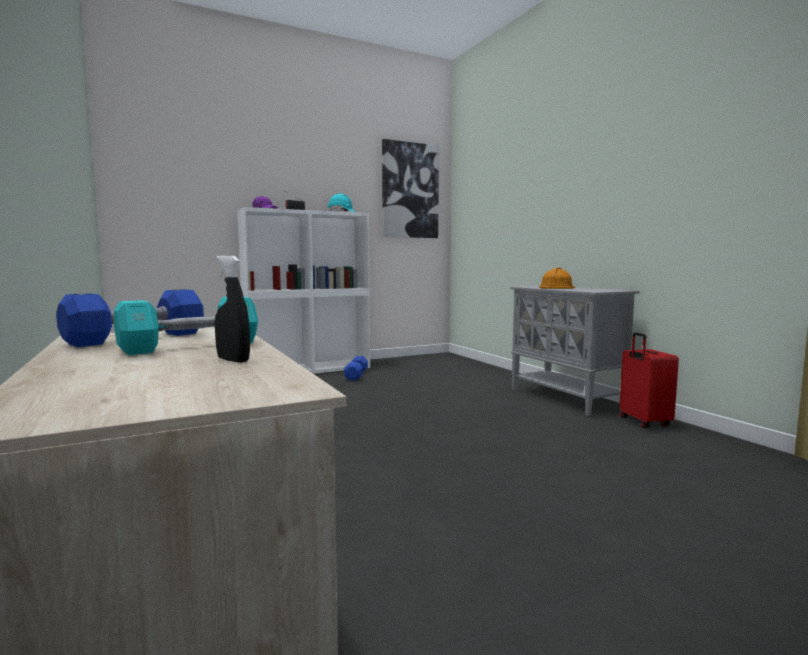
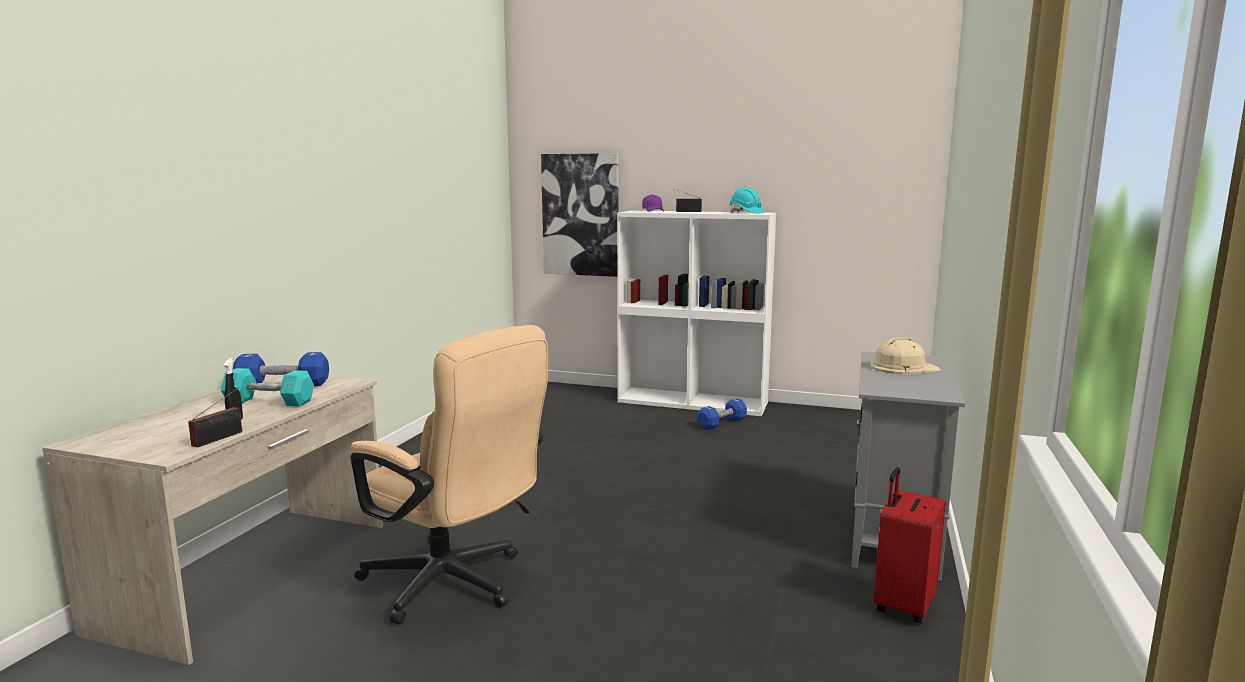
camera: 45 degrees right, 5 degrees up
(285, 369) = (220, 438): none -> radio
(410, 190) = (868, 172): picture -> picture (580, 215)
(425, 520) = (454, 585): none -> beige office chair
(557, 287) = (903, 367): orange hard hat -> beige hard hat

